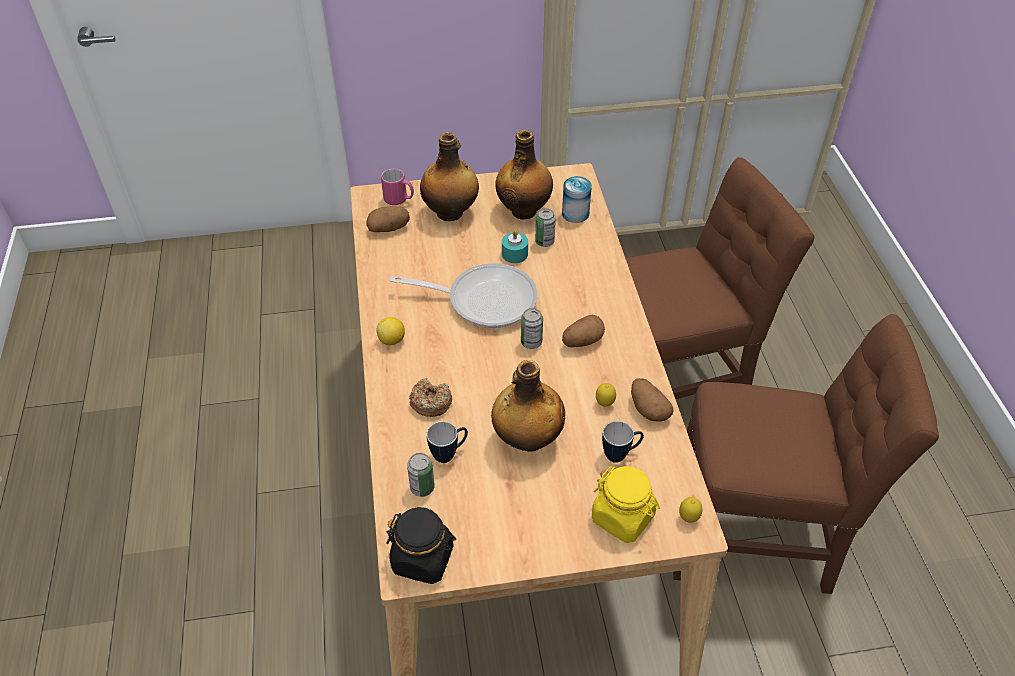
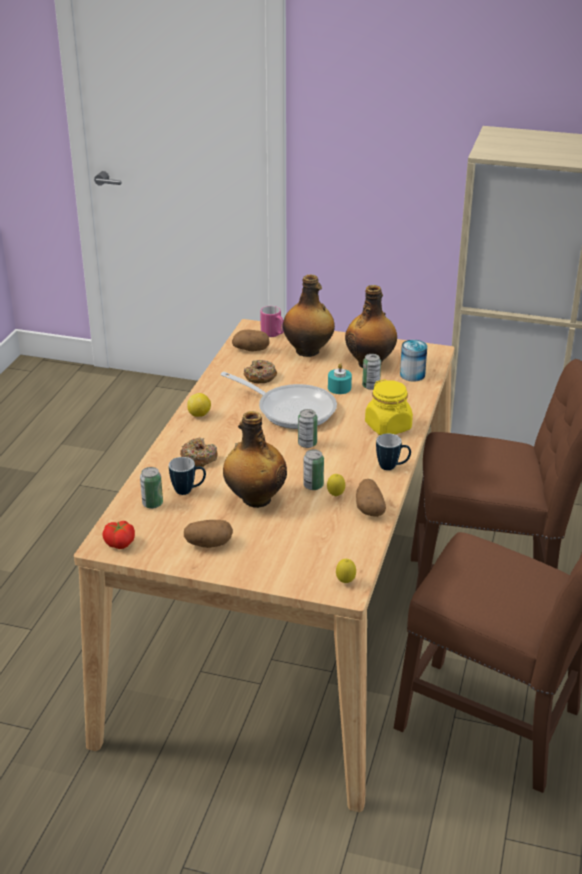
camera: 25 degrees right, 15 degrees down
(423, 264) = (260, 377): none -> donut
(423, 559) = (120, 543): black jar -> tomato
(574, 398) = (313, 485): none -> can
(582, 341) = (350, 454): potato -> potato (208, 544)
(620, 454) = (322, 529): mug -> mug (392, 467)
(623, 517) = (292, 566): yellow jar -> yellow jar (388, 427)

